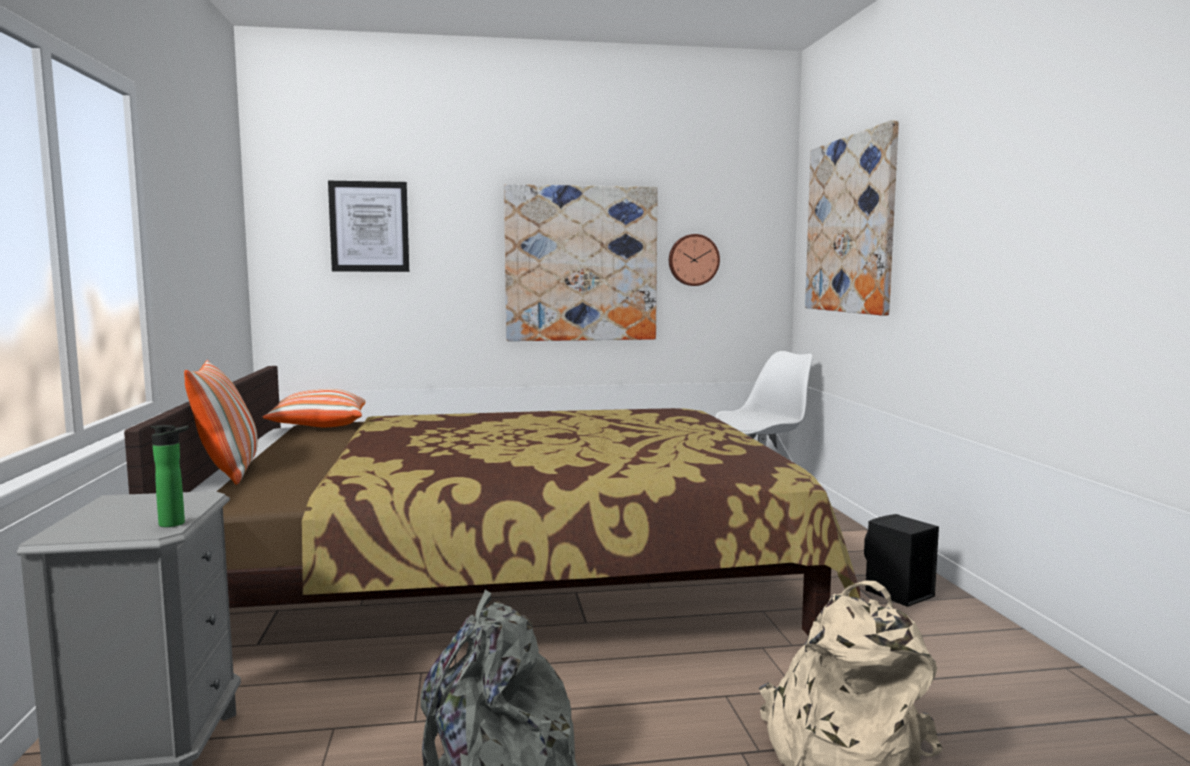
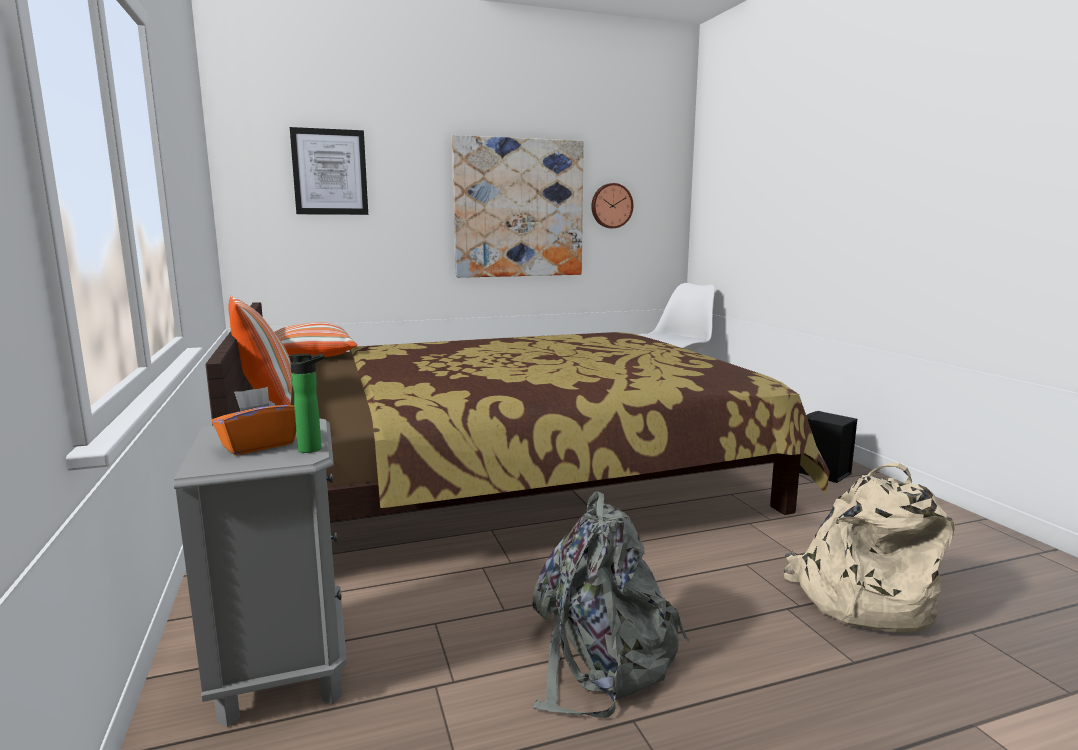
camera: 10 degrees left, 5 degrees up
(130, 517) = (258, 445): none -> orange tissue box
(850, 225) = (753, 175): picture -> none

